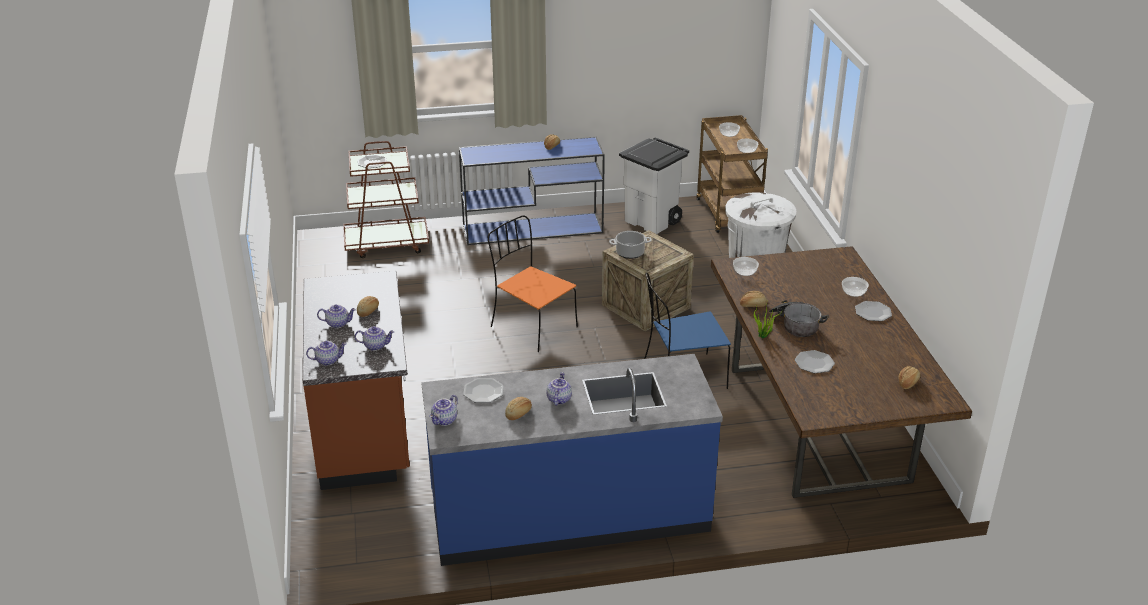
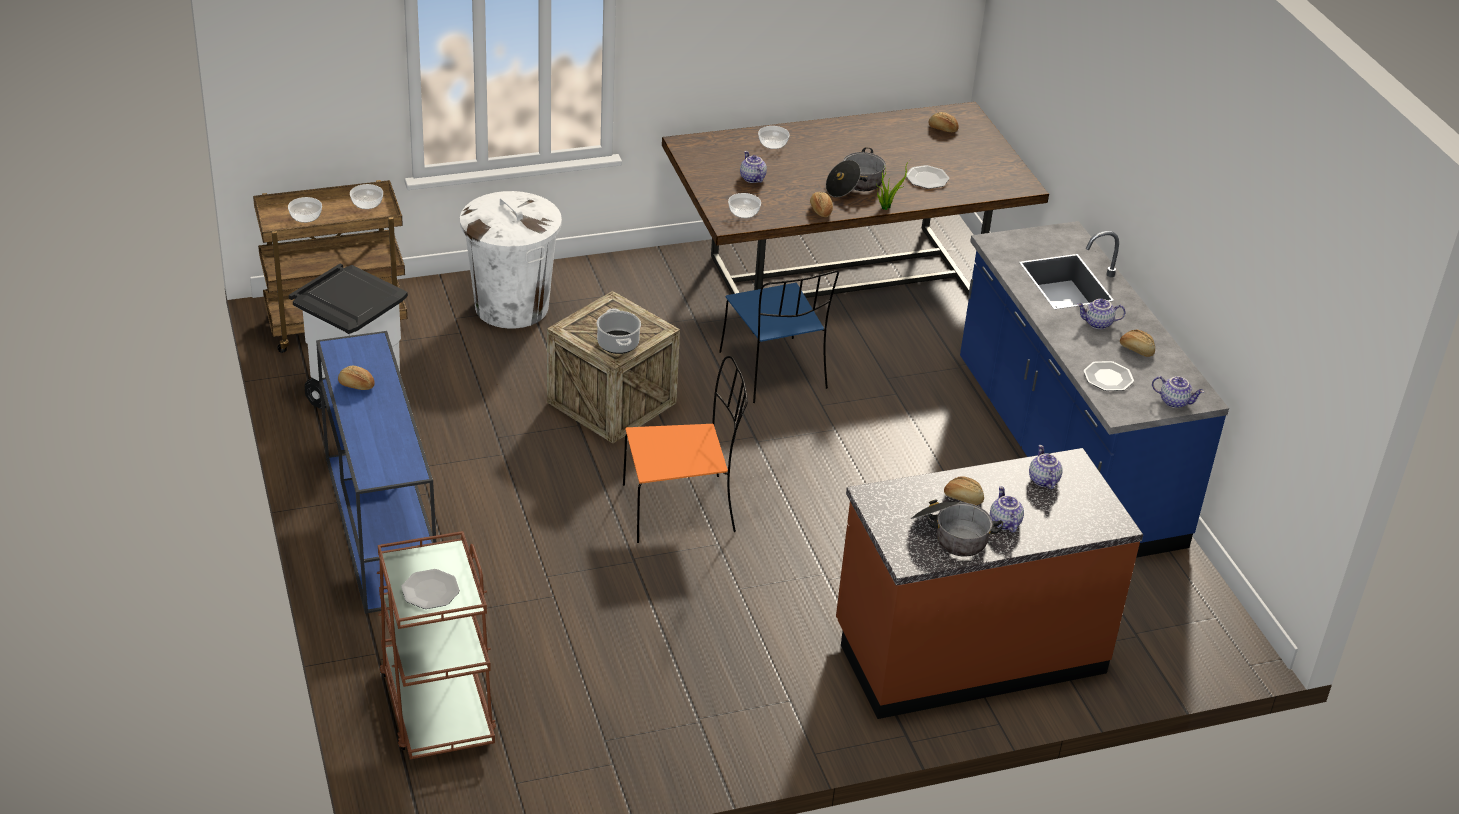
camera: 100 degrees left, 5 degrees up
(328, 360) = (1091, 518): teapot -> teapot (751, 178)
(334, 302) = (951, 535): none -> cooking pot
(532, 326) = (682, 508): orange chair -> orange chair turned 135 degrees counterclockwise
(873, 312) = (813, 136): plate -> none

